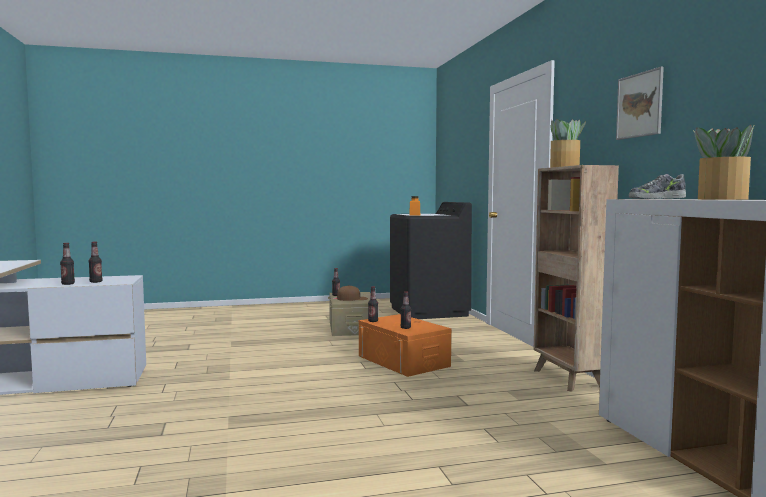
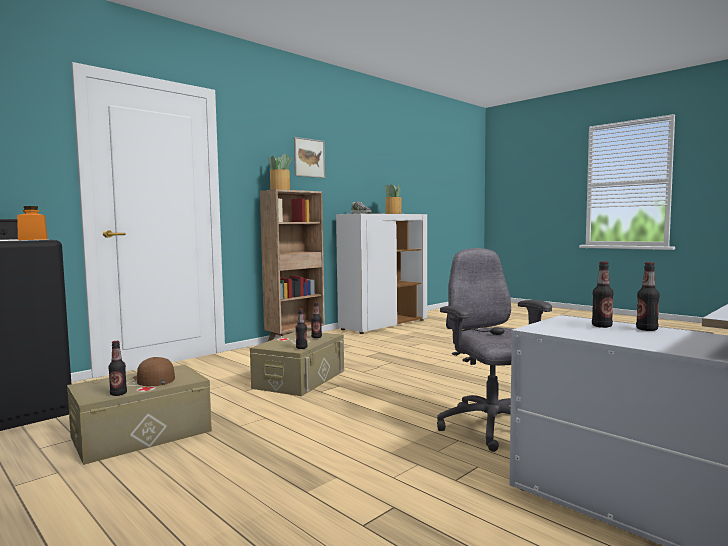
camera: 120 degrees left, 0 degrees up
(197, 385) = (492, 428): none -> grey office chair
(403, 361) = (300, 379): orange storage box -> beige storage box

